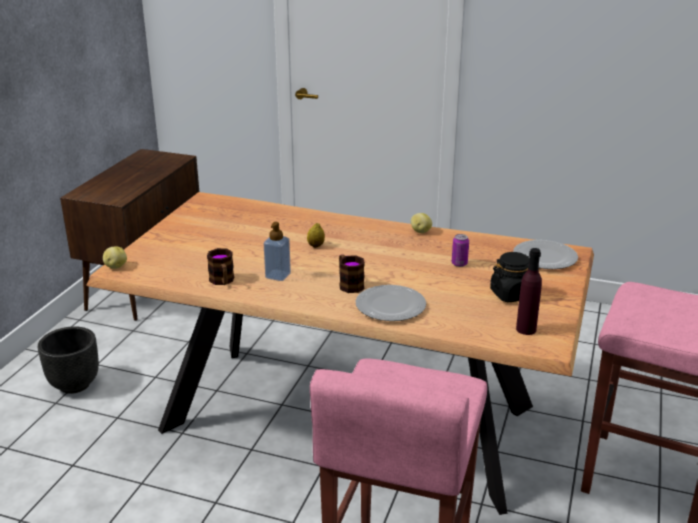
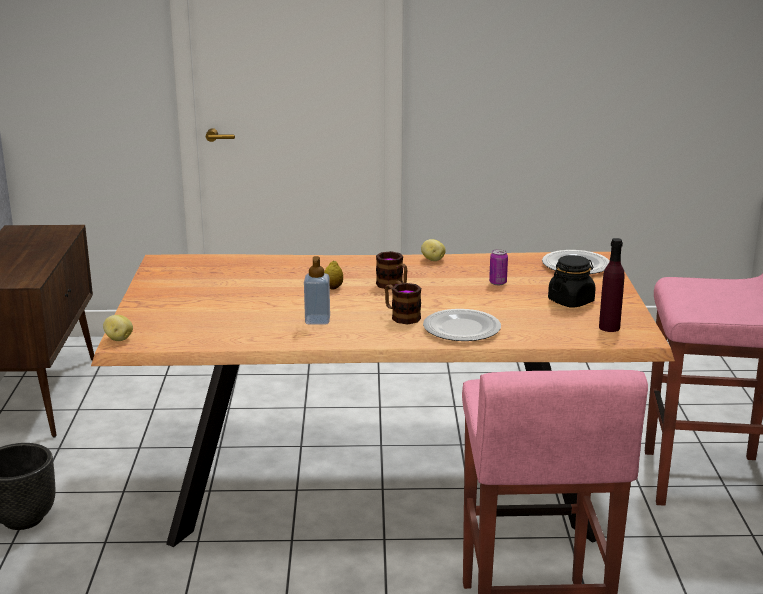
camera: 20 degrees left, 5 degrees down
(222, 281) = (260, 334): mug -> mug (393, 286)

